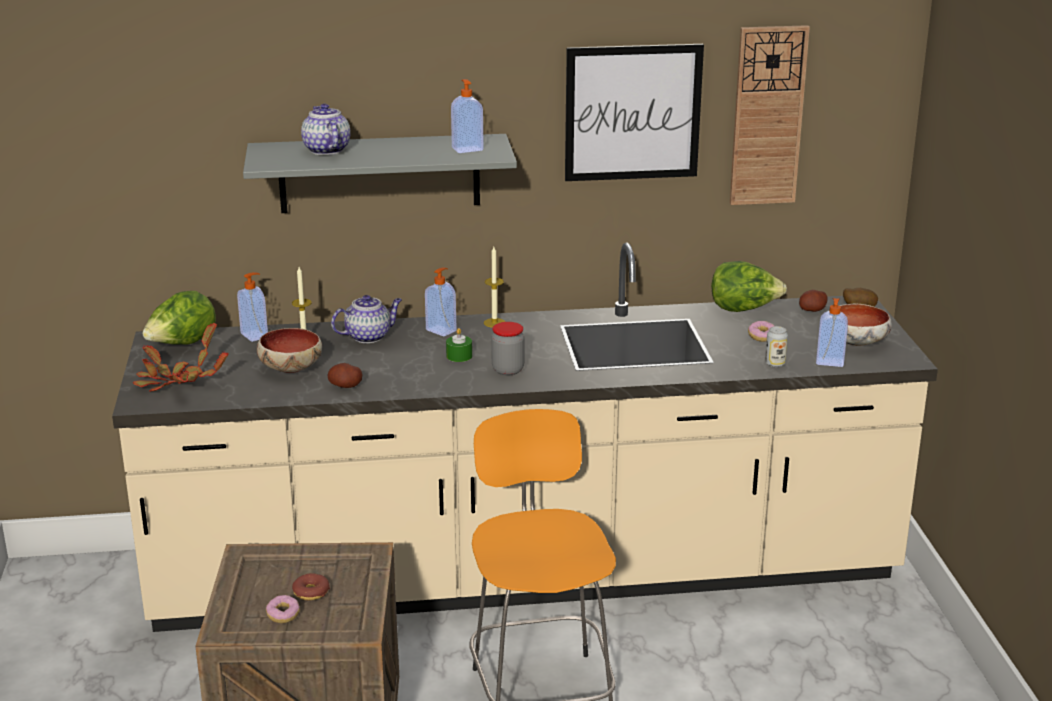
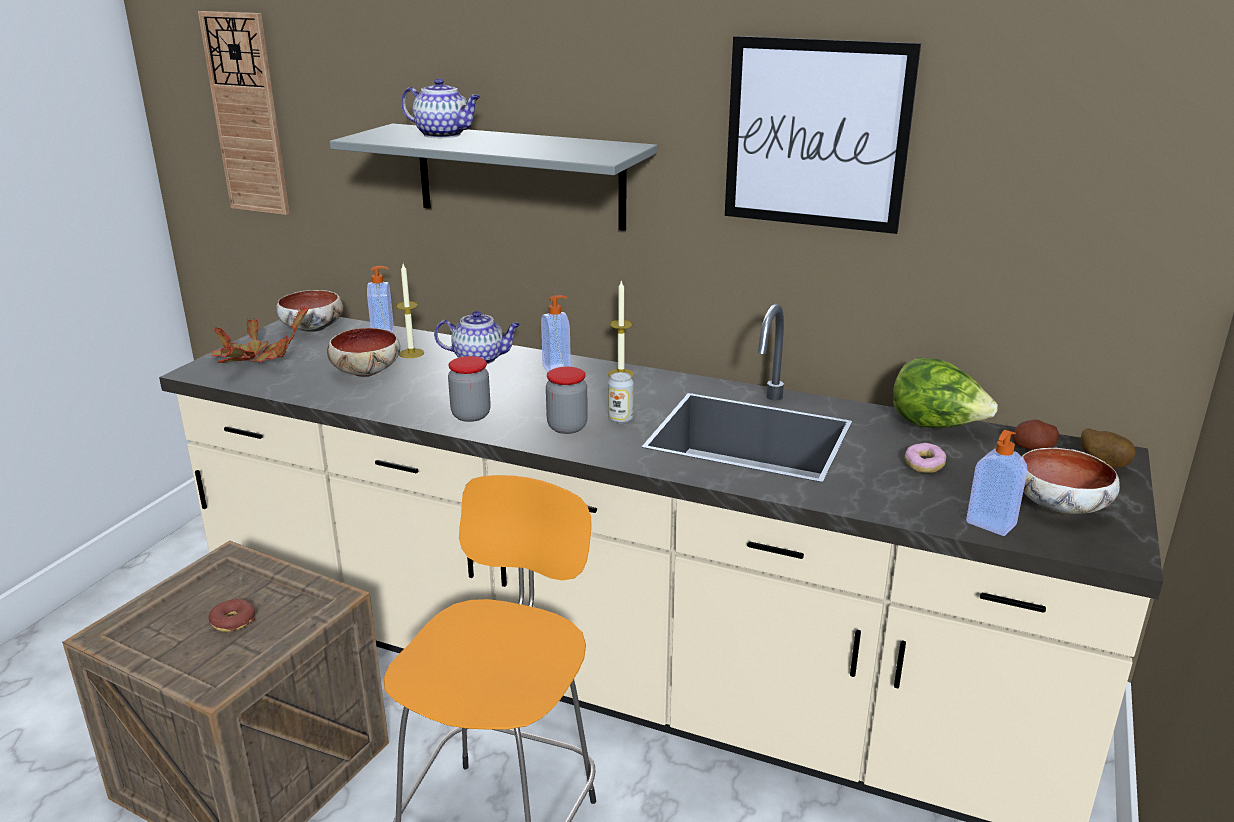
camera: 30 degrees right, 0 degrees up
(182, 345) = (313, 329): lettuce -> bowl
(283, 615) = (177, 638): donut -> none
(326, 150) = (444, 135): teapot -> teapot turned 105 degrees clockwise
(345, 386) = (387, 401): potato -> none
(426, 379) = (471, 415): none -> jar
(459, 356) = (537, 399): green candle -> none
(467, 149) = (584, 150): soap dispenser -> none
(767, 116) = (1010, 161): wall clock -> wall clock (247, 115)
(775, 363) = (906, 505): can -> can (620, 419)

